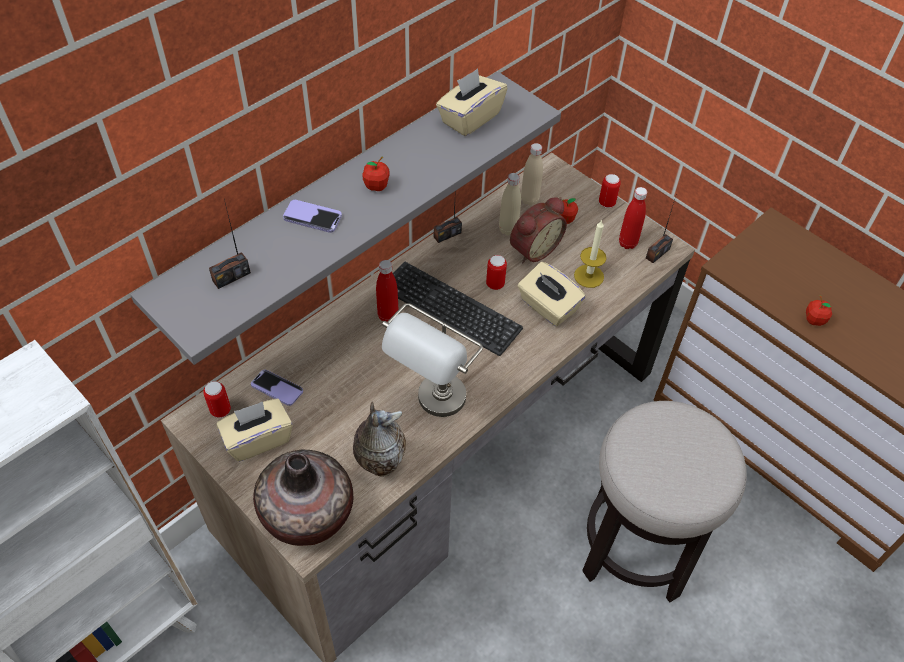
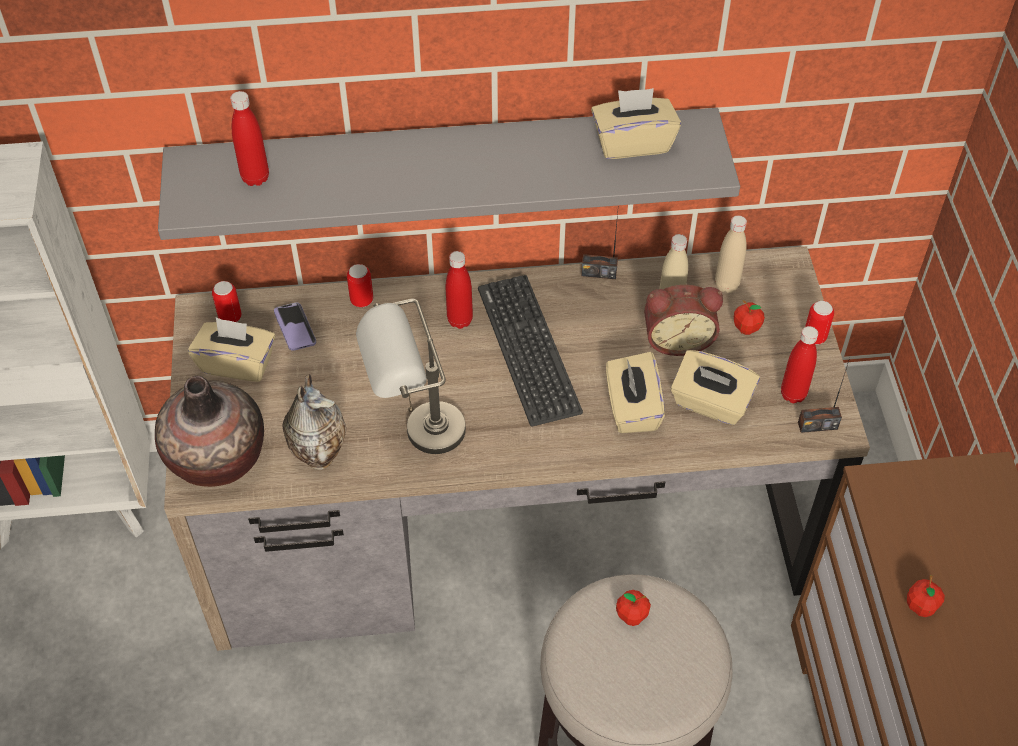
camera: 40 degrees right, 0 degrees up
(231, 276) = (255, 178): radio -> red bottle
(312, 217) = (377, 162): phone -> none
(376, 186) = (466, 163): apple -> apple (631, 616)
(495, 284) = (599, 352): can -> can (362, 300)
(589, 276) = (710, 403): candle -> beige tissue box

